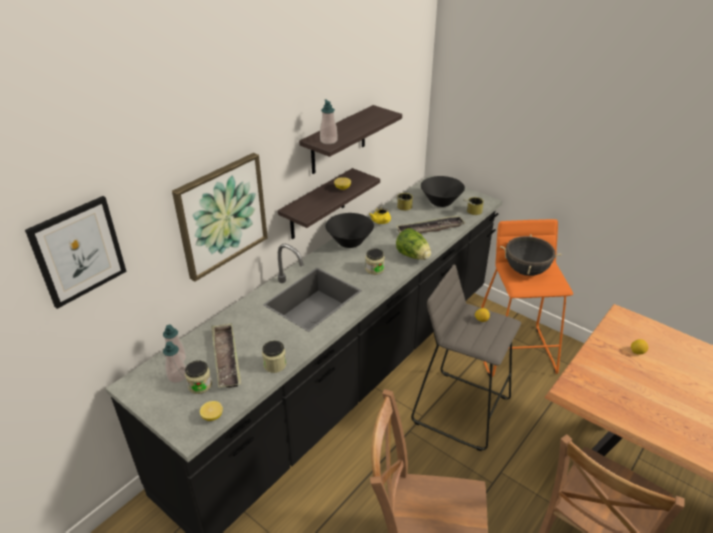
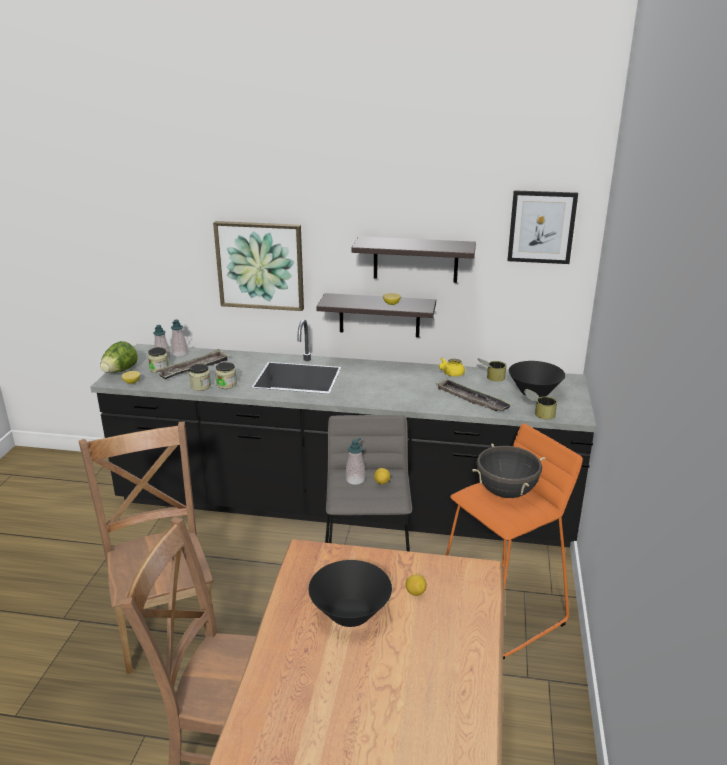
camera: 60 degrees right, 10 degrees down
(78, 251) = (137, 230): picture -> picture (541, 227)
(328, 141) = (370, 243): soap dispenser -> soap dispenser (355, 480)
(350, 242) = (396, 369): black bowl -> black bowl (350, 614)
(374, 269) = (367, 390): jar -> jar (226, 385)
(413, 256) = (412, 402): lettuce -> lettuce (120, 371)

